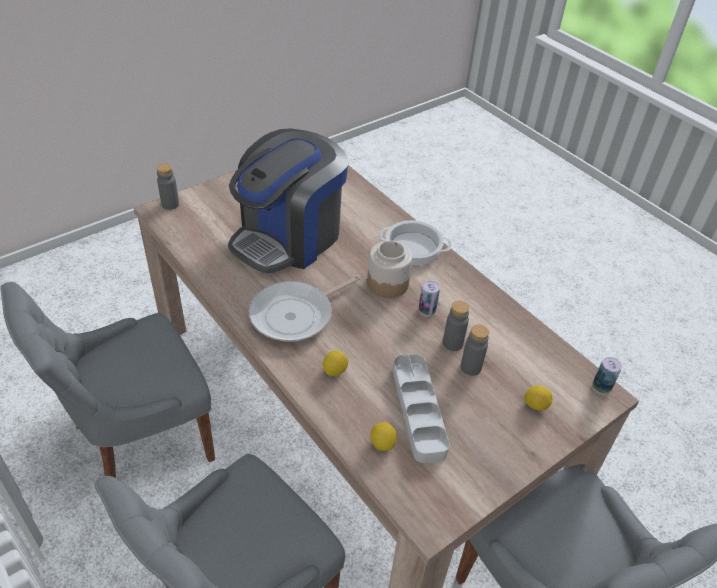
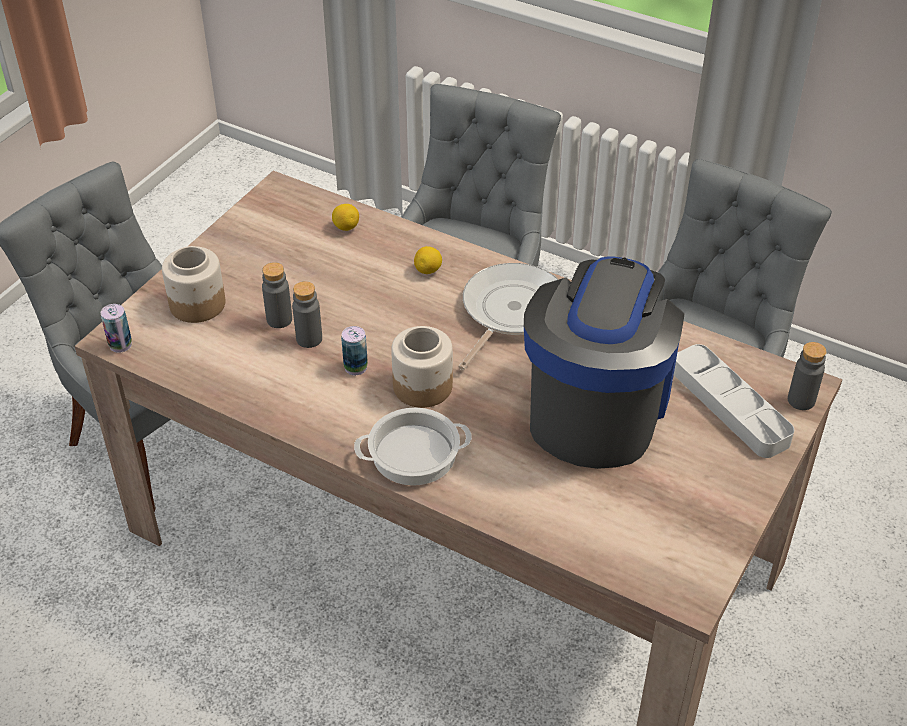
camera: 160 degrees right, 0 degrees up
(418, 410) = (322, 263): grey tray -> grey tray (730, 406)
(535, 405) = (197, 304): lemon -> jar

